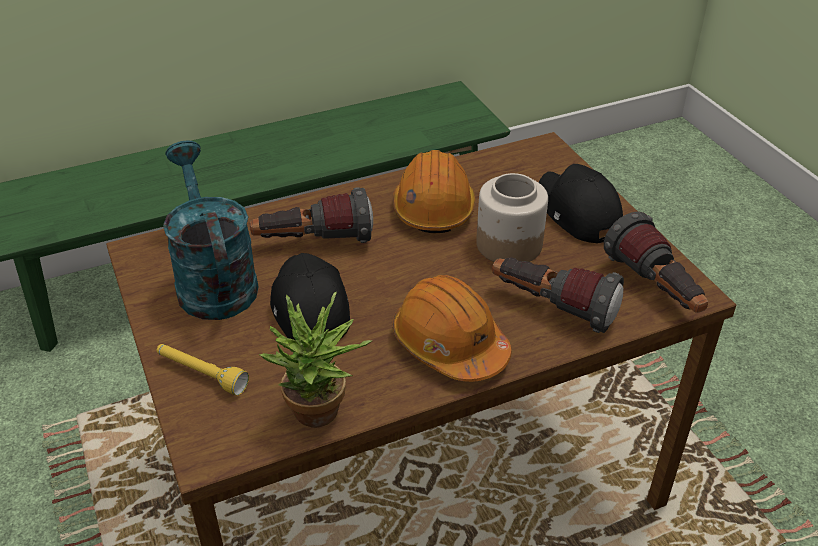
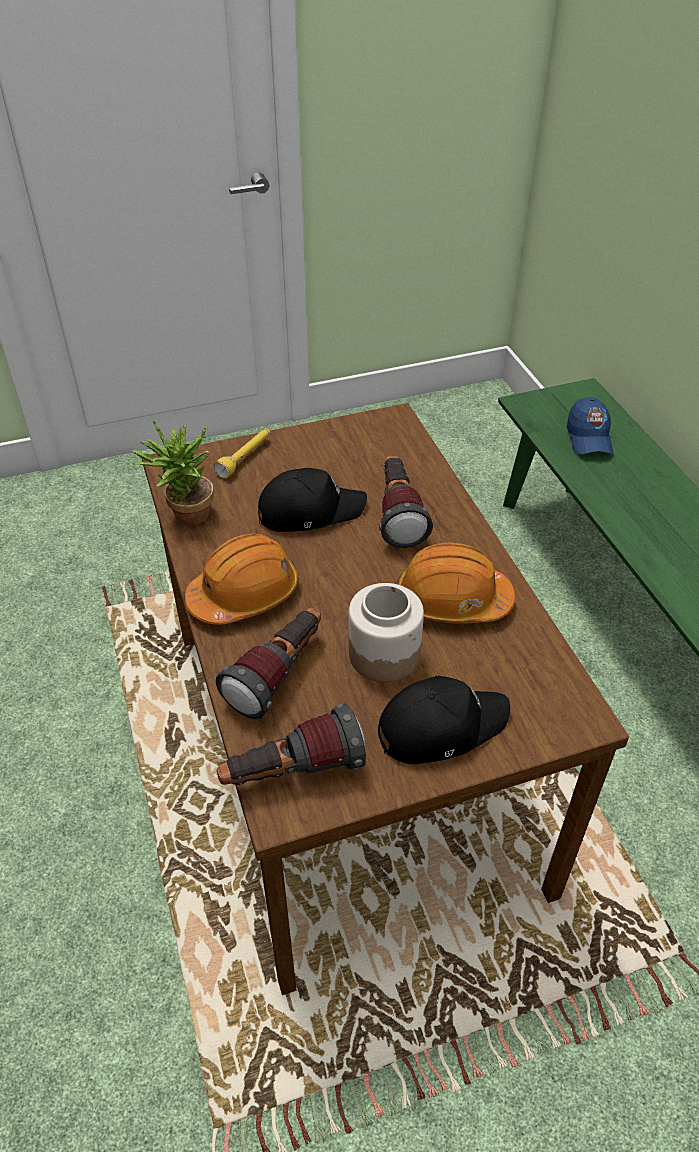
camera: 95 degrees right, 5 degrees up
(81, 199) = (588, 438): none -> blue cap
(213, 279) = (353, 458): turquoise watering can -> none

